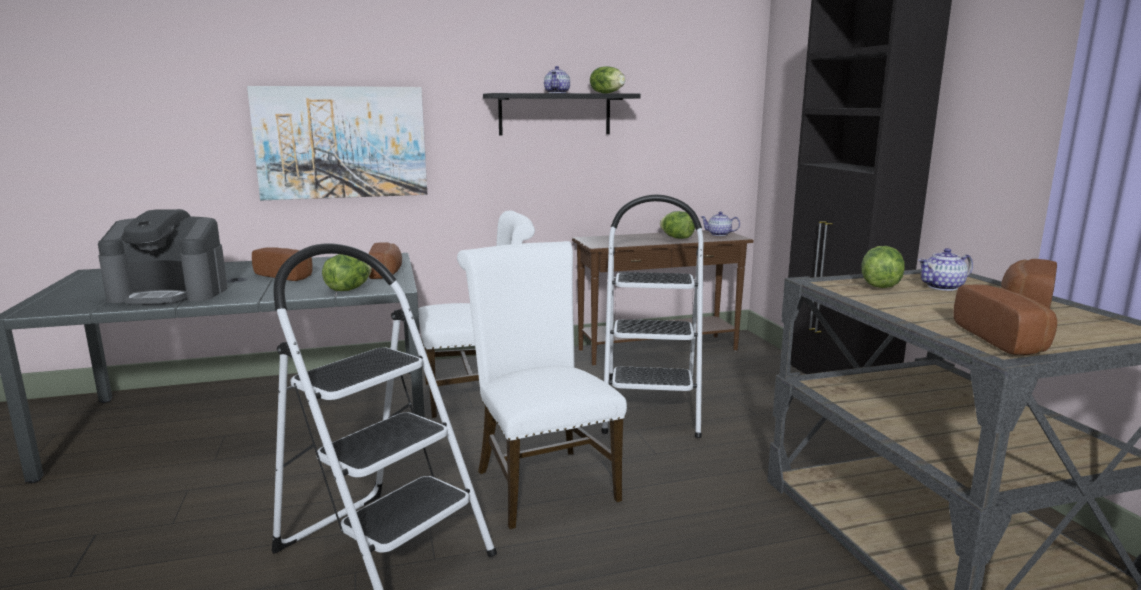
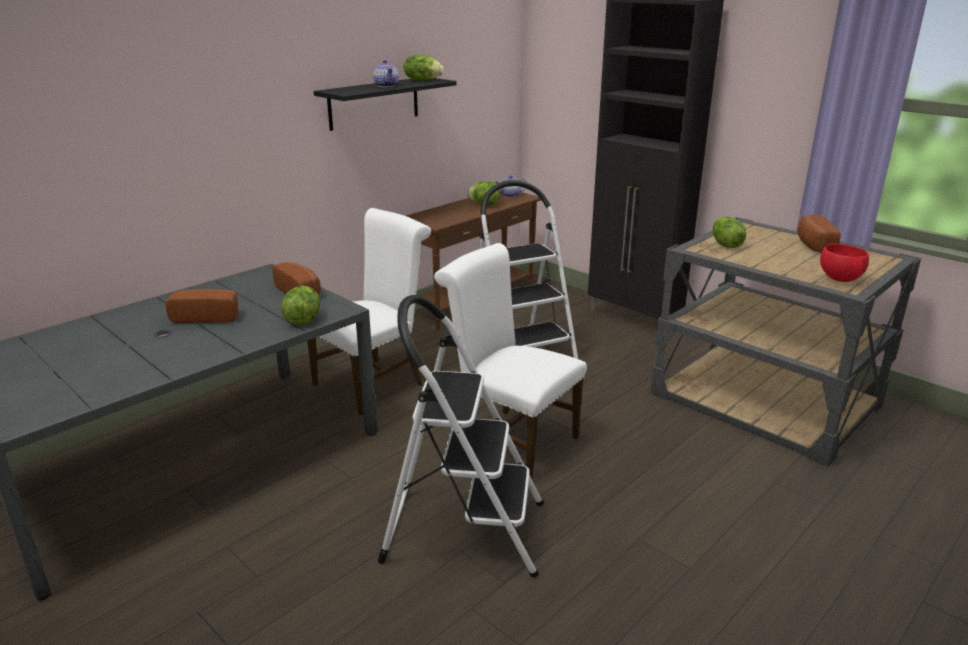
camera: 30 degrees left, 10 degrees up
(170, 294) = (129, 366): coffee machine -> none
(341, 142) = (188, 160): picture -> none
(943, 287) = (758, 239): teapot -> none
(1005, 339) = (839, 279): bread -> red bowl

